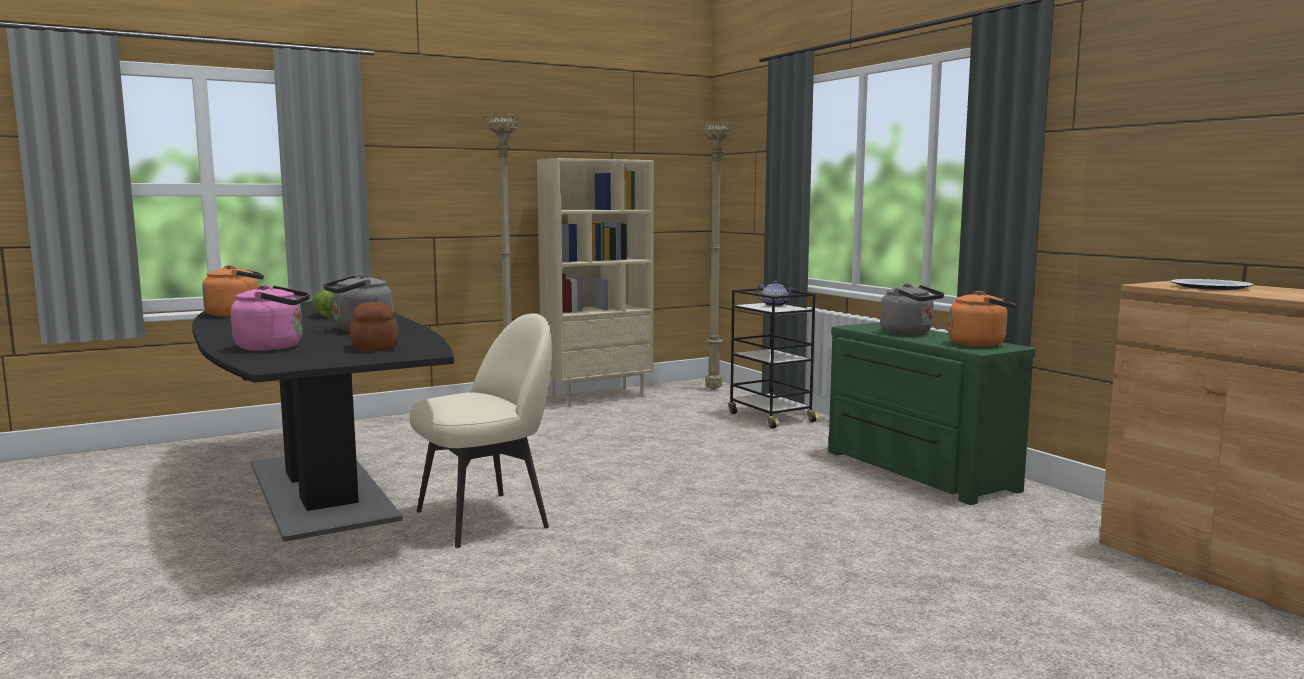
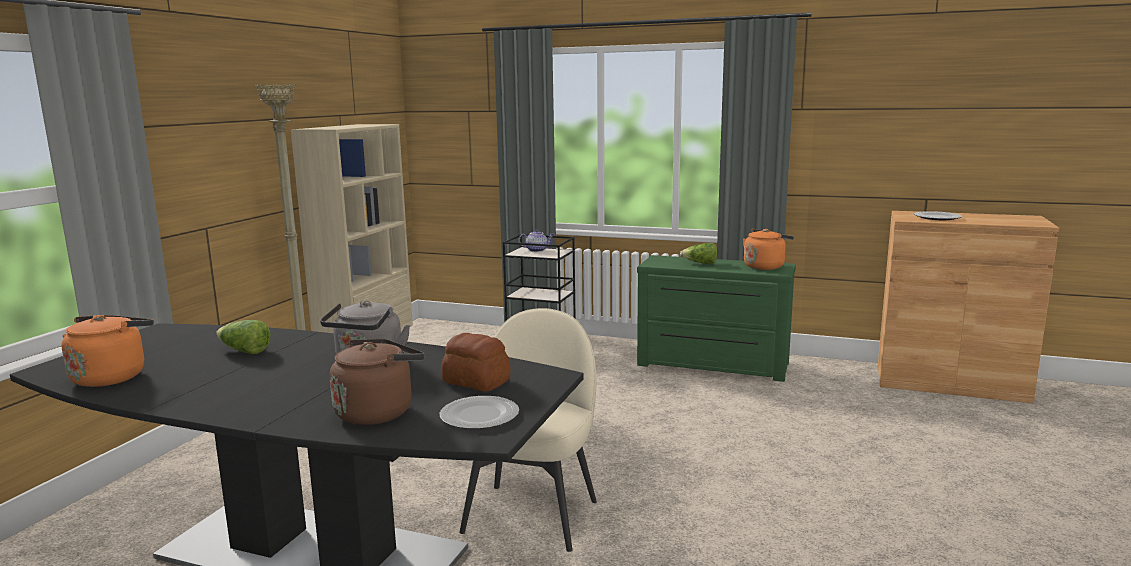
camera: 40 degrees left, 5 degrees up
(274, 347) = (378, 412): pink kettle -> brown kettle
(309, 359) = (480, 416): none -> plate
(714, 389) = (449, 329): beige floor lamp -> none
(909, 333) = (700, 263): grey kettle -> lettuce

